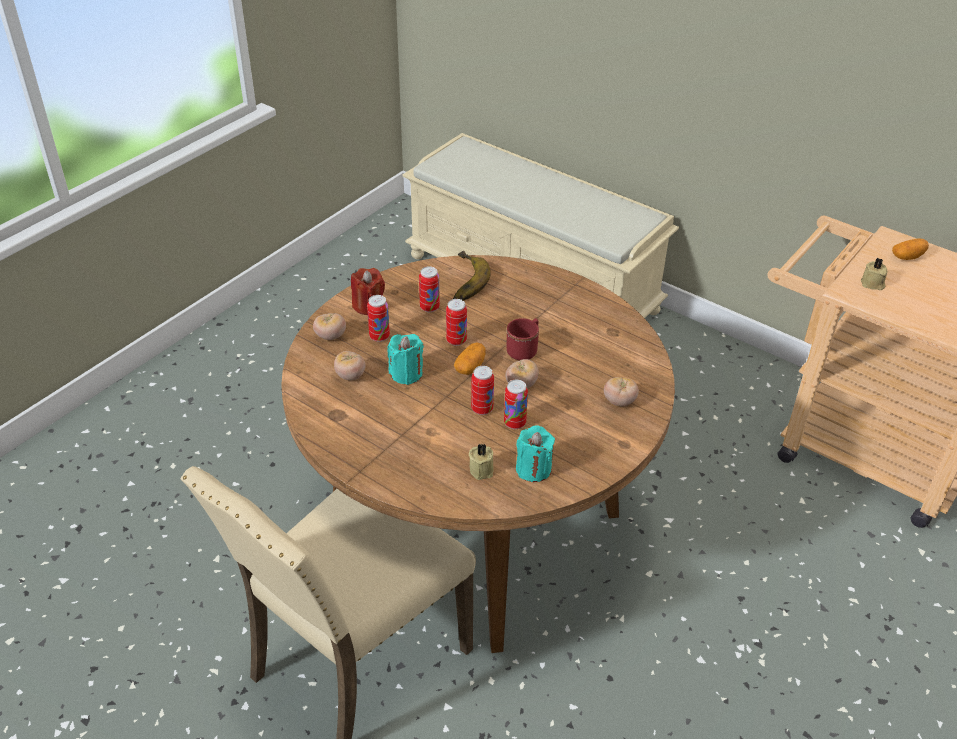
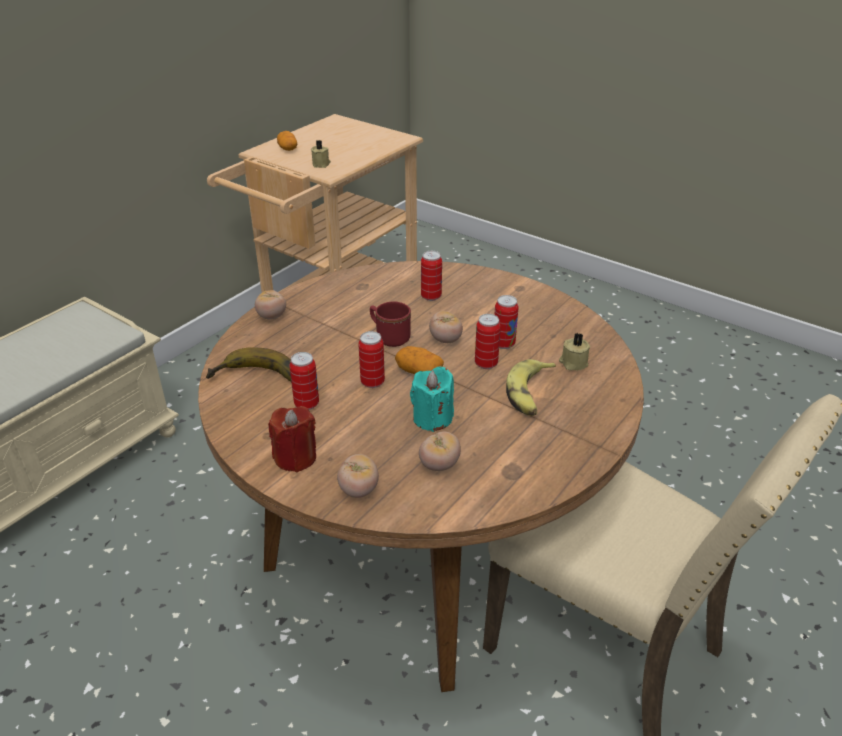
camera: 90 degrees left, 5 degrees down
(379, 337) = (362, 444): can -> can (431, 296)
(435, 434) = (529, 394): none -> banana
(533, 469) = (564, 334): turquoise candle -> none
(619, 401) = (464, 287): tomato -> tomato (272, 316)

